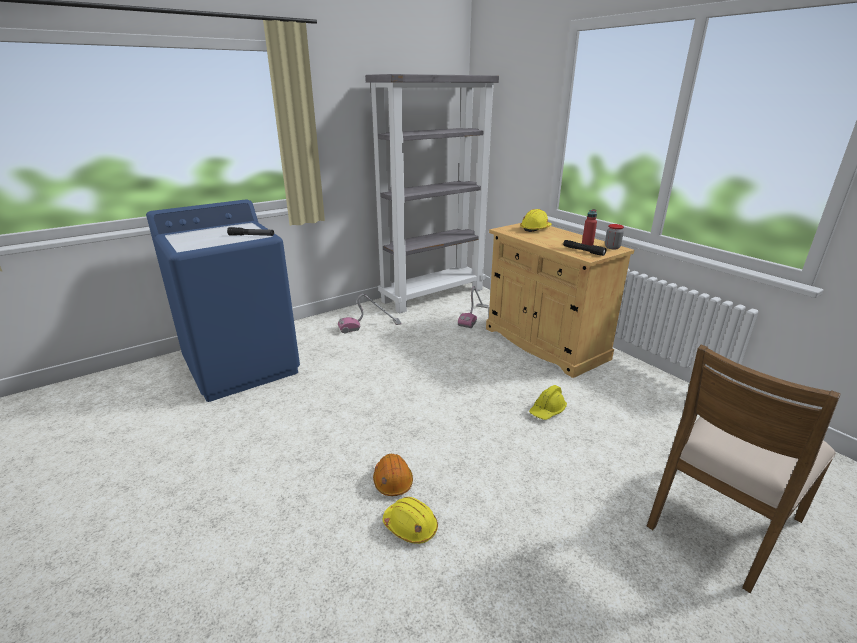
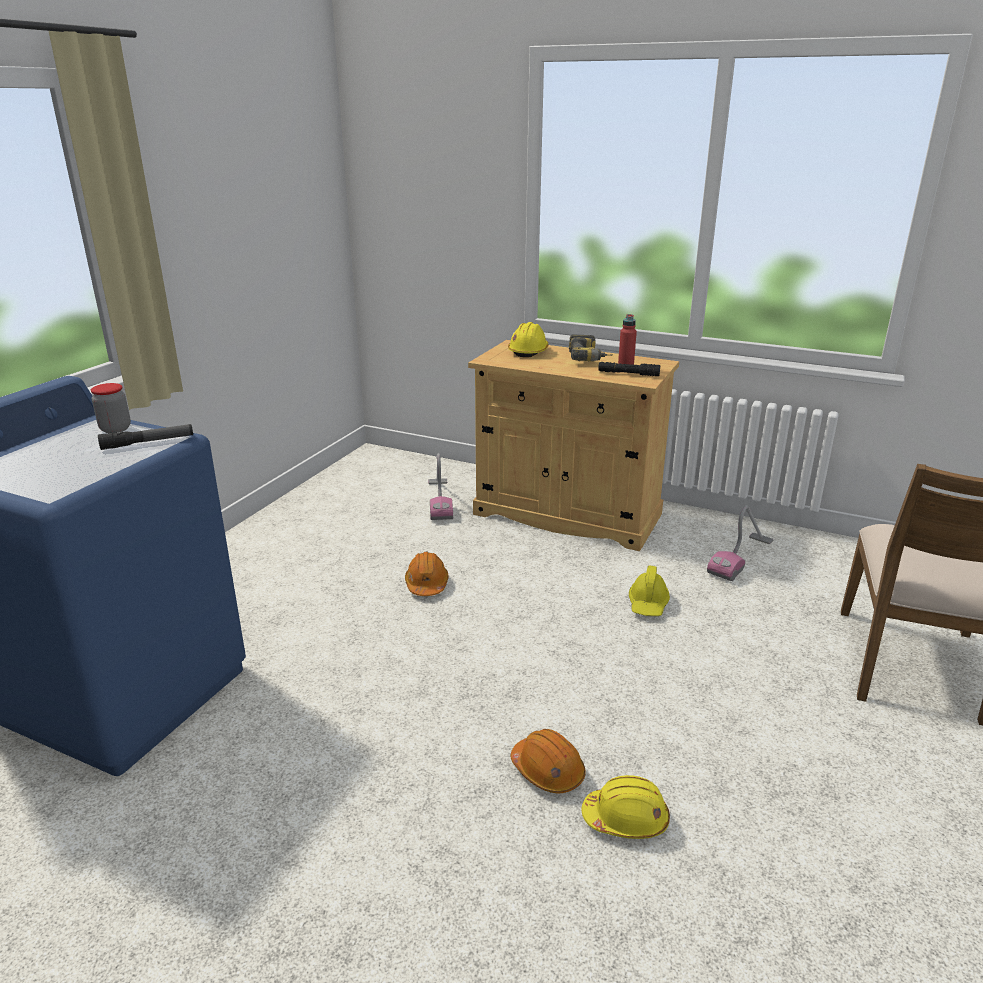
camera: 30 degrees left, 0 degrees up
(370, 326) = (293, 557): vacuum cleaner -> vacuum cleaner (741, 557)
(423, 359) = (426, 584): none -> orange hard hat
(433, 295) = (348, 481): grey bookcase -> none
(570, 238) = (589, 359): none -> power drill
(612, 247) = (653, 363): jar -> jar (115, 429)

